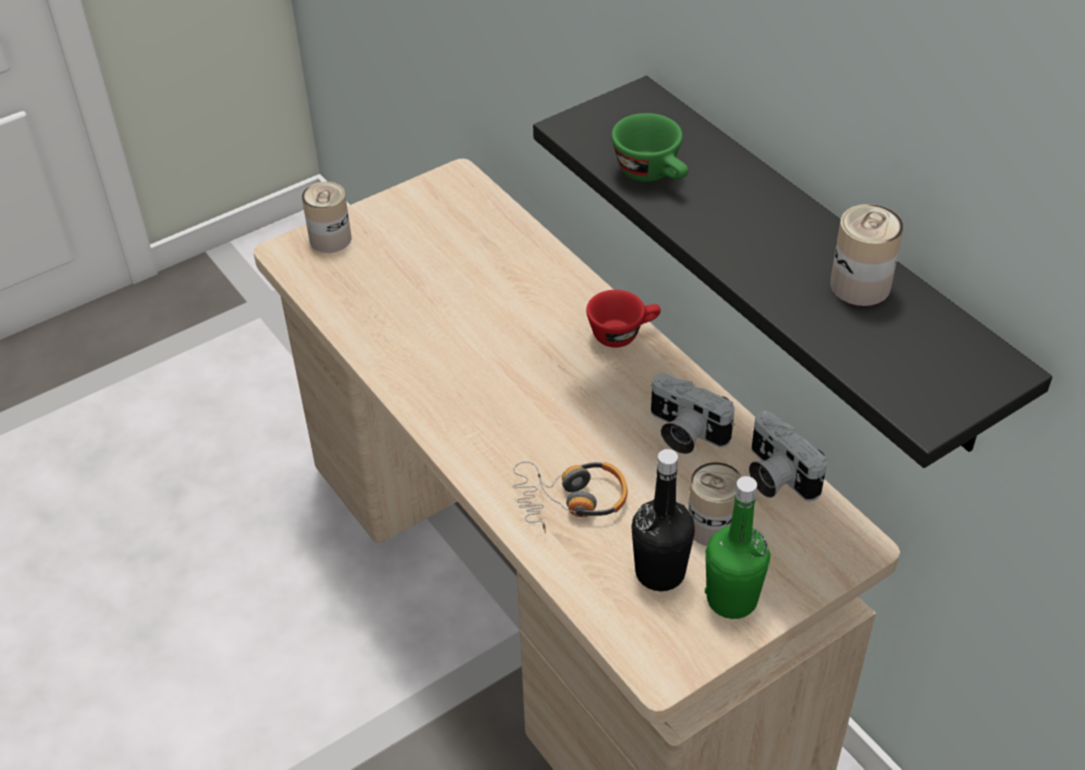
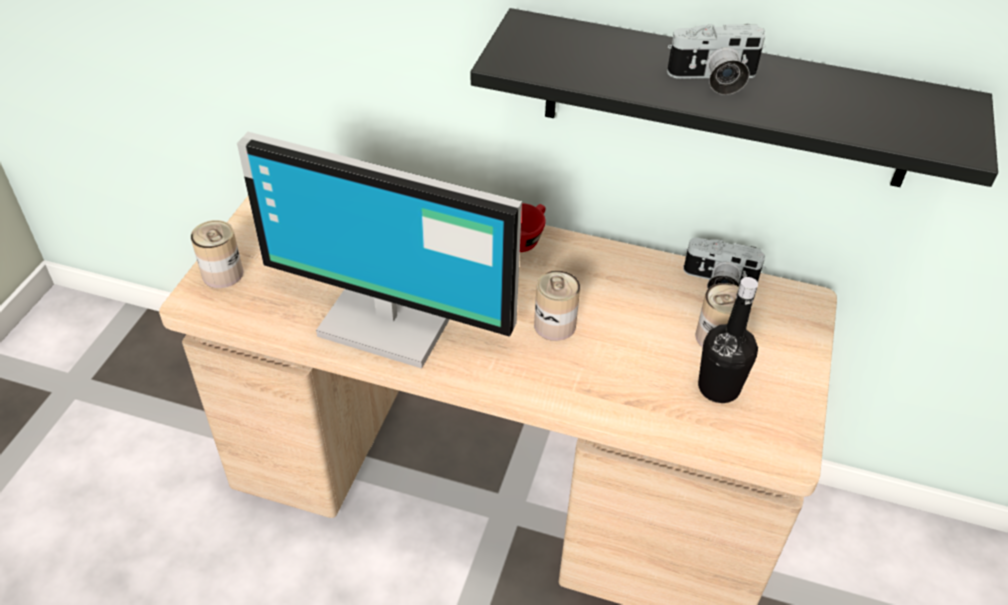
camera: 40 degrees left, 0 degrees up
(426, 347) = (389, 318): none -> monitor
(571, 501) = (610, 373): headphones -> none
(653, 174) = (604, 71): green cup -> none
(684, 433) = (633, 285): camera -> camera (713, 80)
(732, 599) = (778, 379): green bottle -> none
(860, 285) = (824, 87): can -> can (554, 325)

